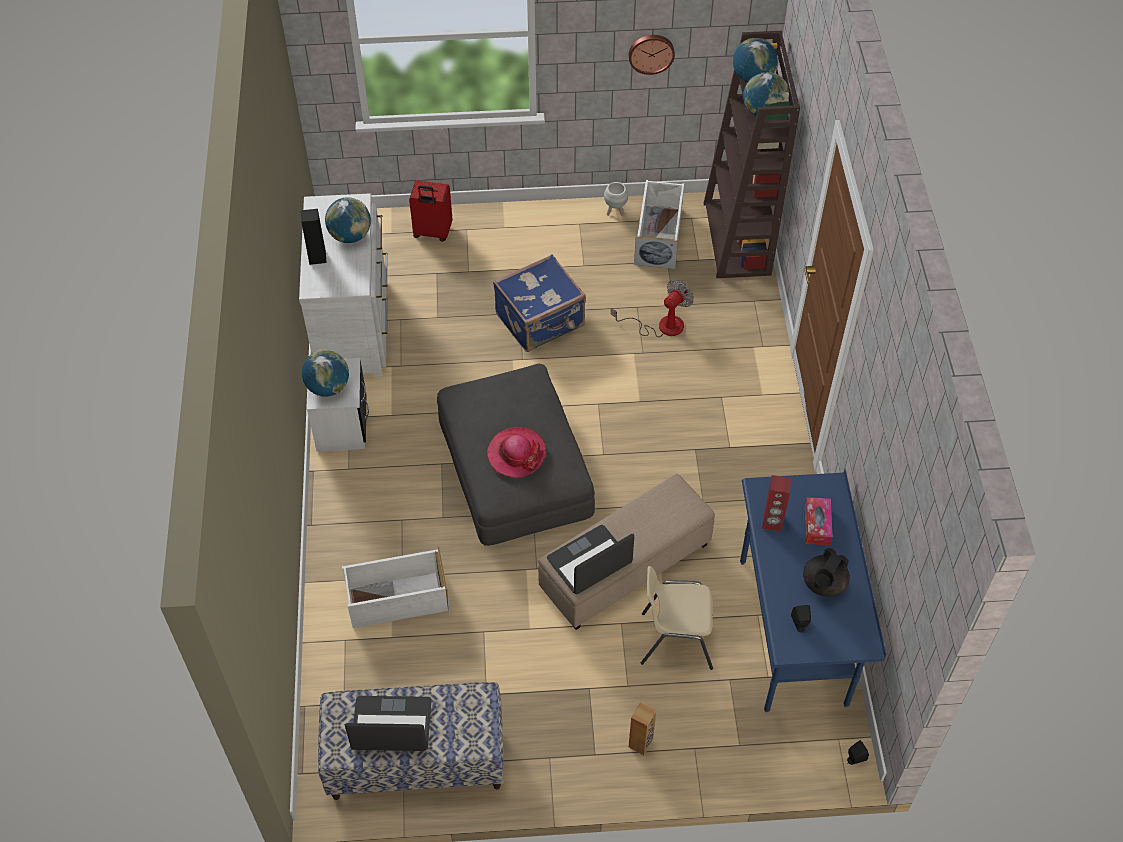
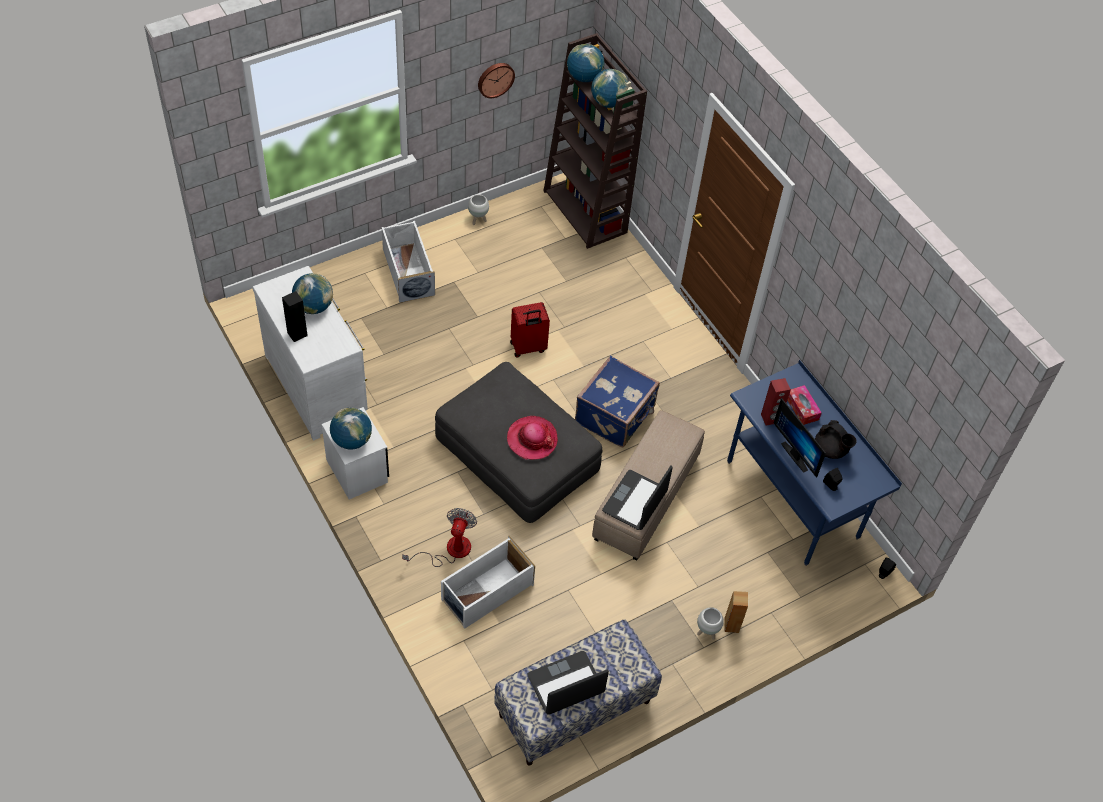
camera: 30 degrees left, 0 degrees up
(432, 233) = (337, 285): red suitcase -> red suitcase (528, 348)
(541, 321) = (470, 329): blue suitcase -> blue suitcase (616, 416)
(607, 740) = (706, 633): none -> white planter
(658, 236) = (523, 229): white storage box -> white storage box (407, 271)
(661, 326) = (566, 301): fan -> fan (449, 550)
(675, 639) = (713, 538): beige chair -> none
(780, 575) = (798, 454): none -> monitor
(823, 584) = (831, 450): black teapot -> black teapot turned 45 degrees counterclockwise

